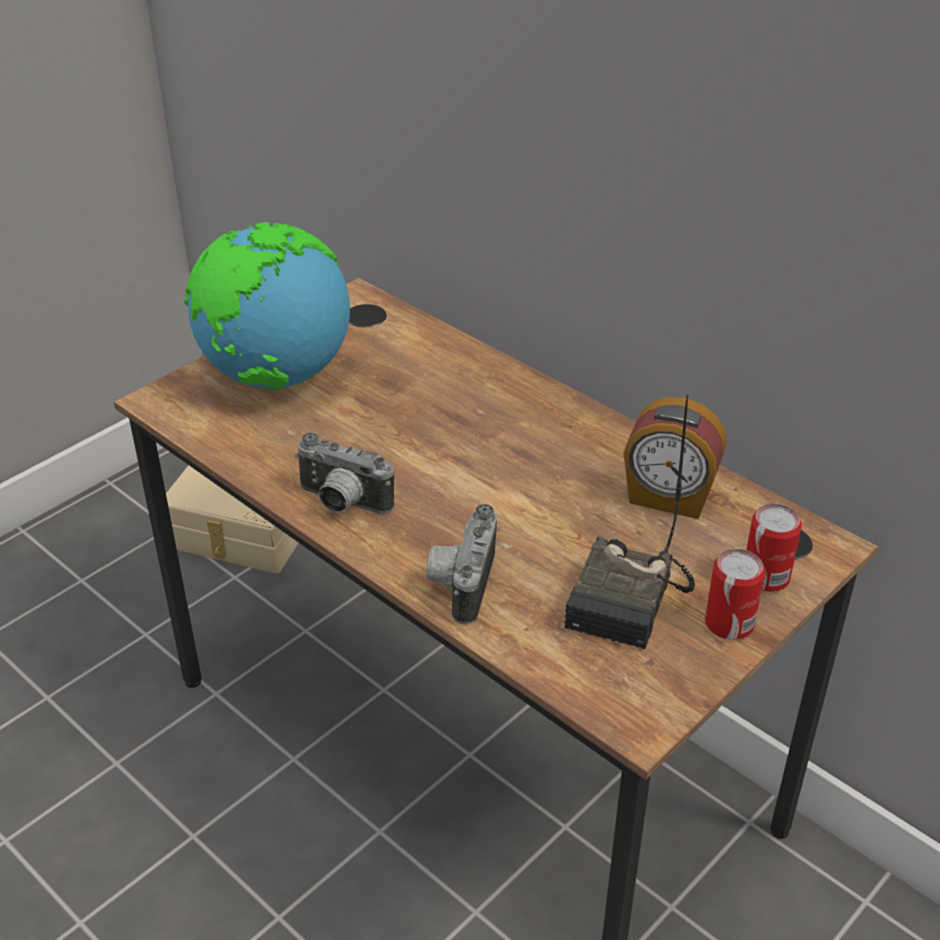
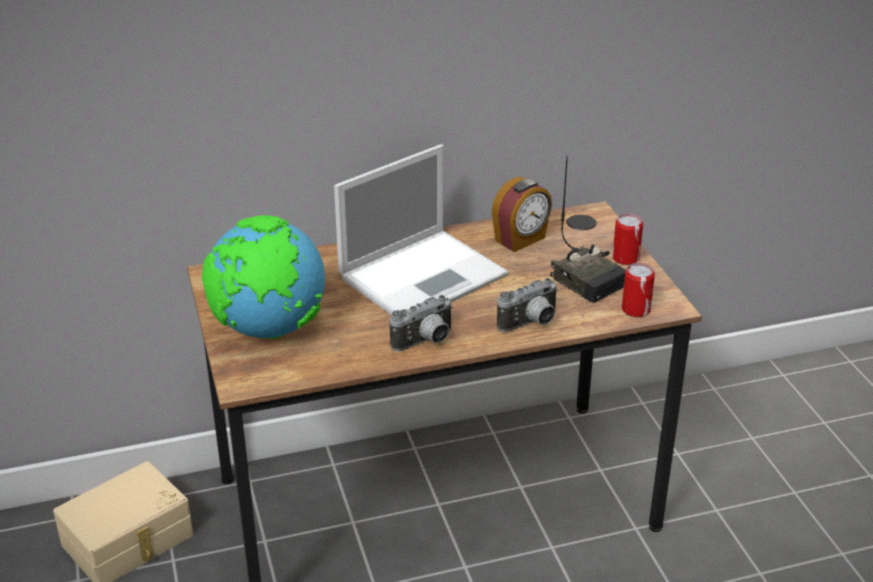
camera: 60 degrees left, 5 degrees down
(460, 583) = (531, 324): camera -> camera turned 75 degrees counterclockwise
(494, 446) = (425, 275): none -> laptop
(765, 577) = (603, 236): can -> can (635, 309)

